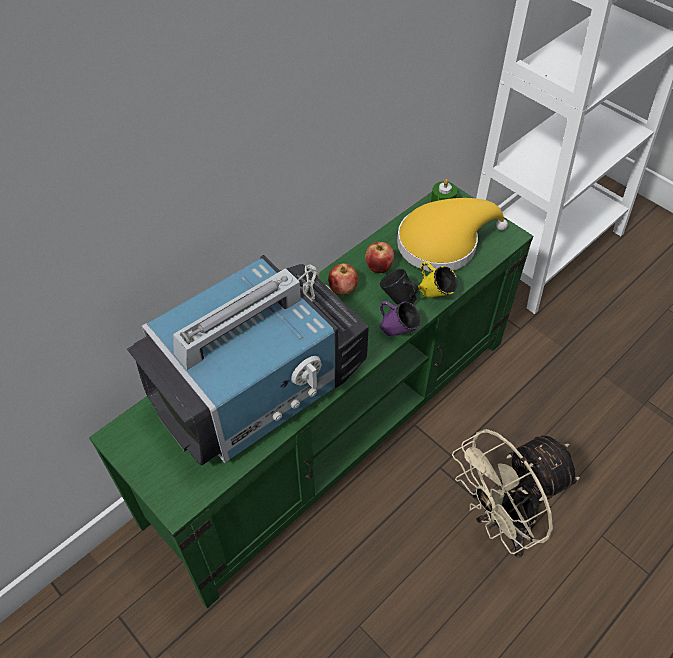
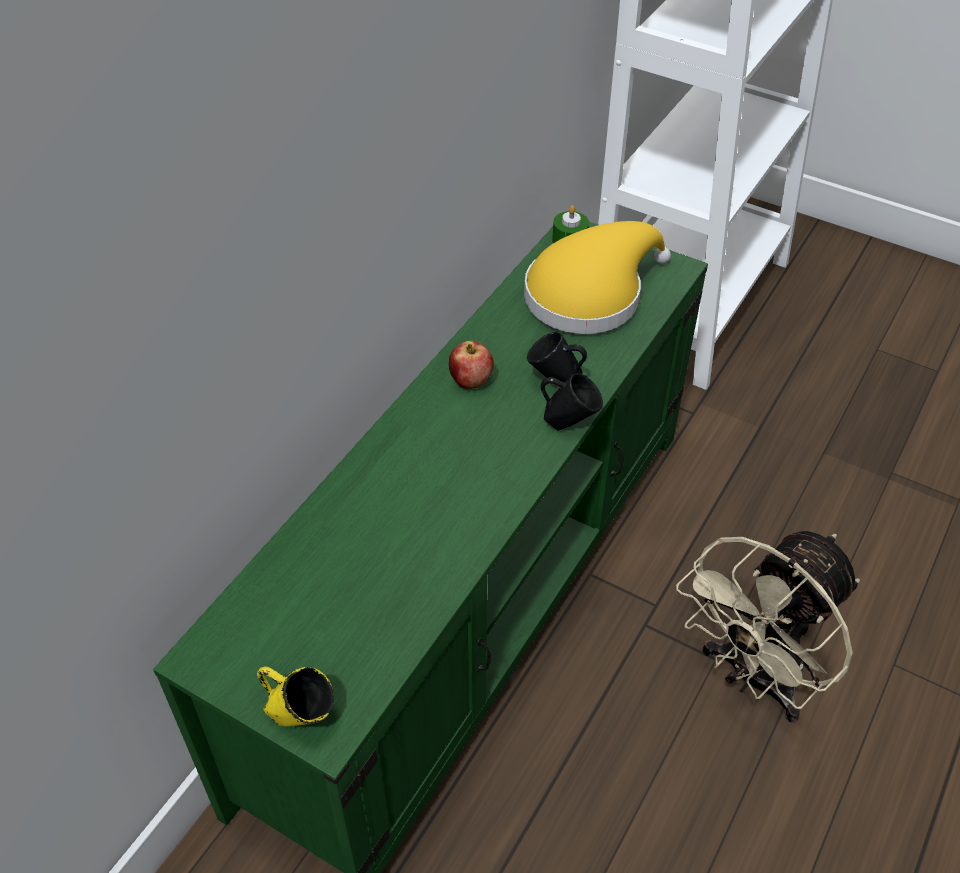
camera: 15 degrees left, 5 degrees down
(261, 384) = (397, 534): television -> none
(379, 267) = (512, 342): apple -> none
(397, 332) = (569, 423): purple mug -> black mug
(434, 295) = (603, 364): yellow mug -> yellow mug (300, 717)

